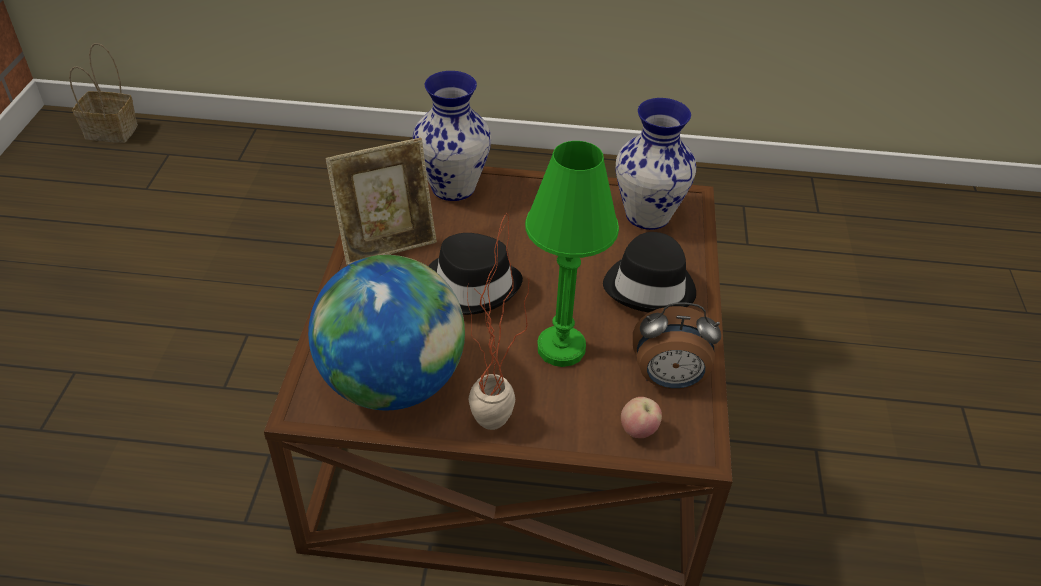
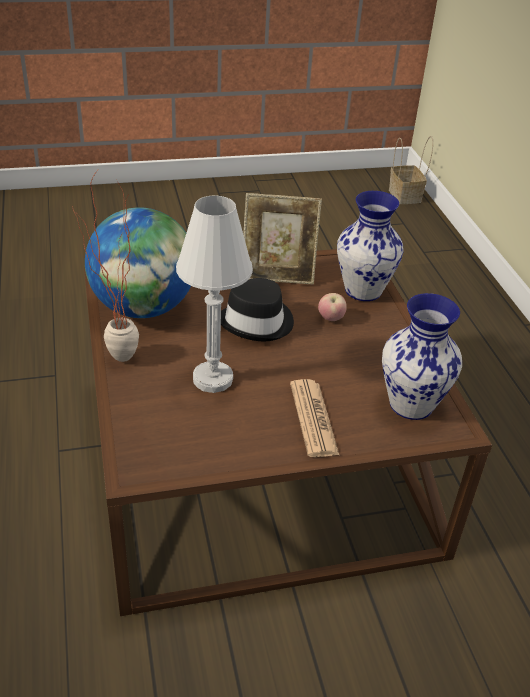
camera: 70 degrees right, 5 degrees down
(387, 243) = (278, 275): picture frame -> picture frame turned 45 degrees counterclockwise
(561, 348) = (213, 379): green table lamp -> white table lamp
(638, 431) = (141, 434): apple -> apple (331, 318)
(650, 286) = (313, 418): black hat -> newspaper
(669, 380) = (205, 446): alarm clock -> none

